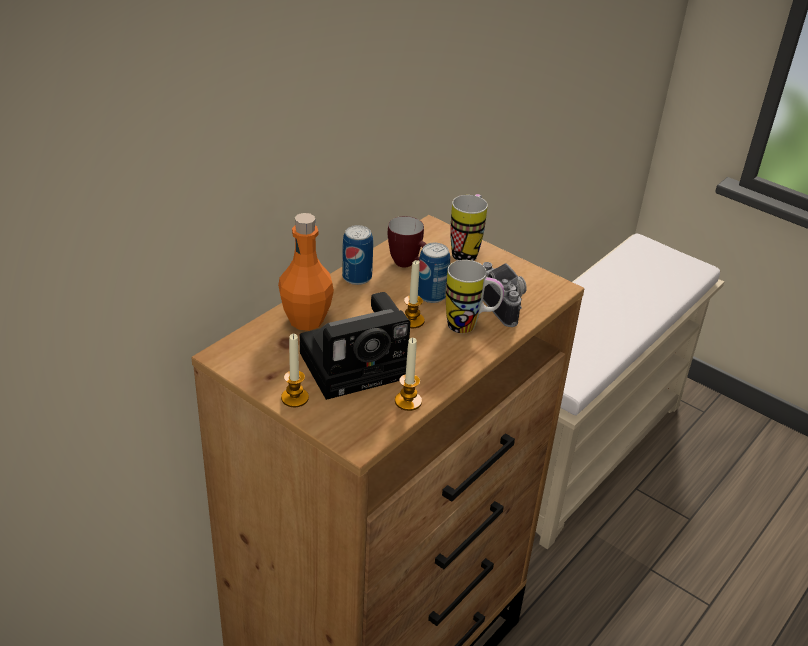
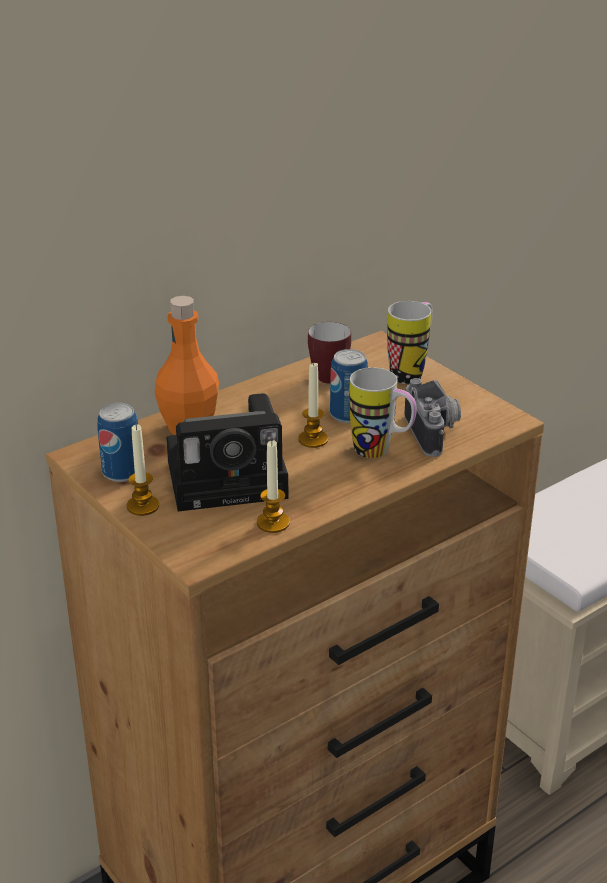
camera: 15 degrees right, 5 degrees down
(357, 277) = (266, 389): can -> can (122, 472)

